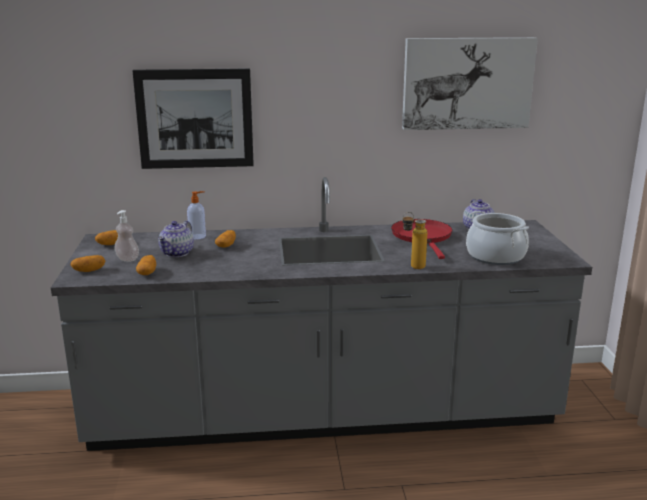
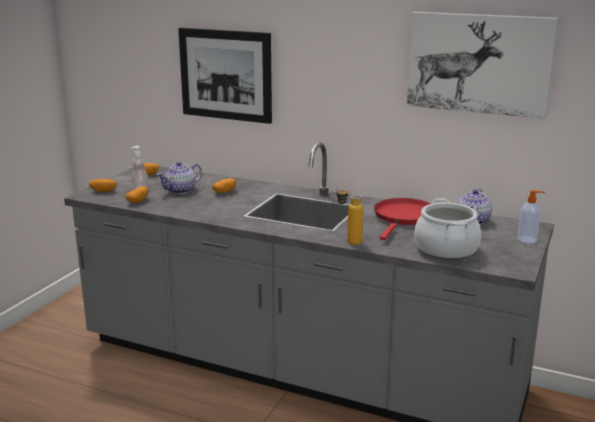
camera: 30 degrees right, 0 degrees up
(198, 236) = (215, 180): soap dispenser -> soap dispenser (528, 239)

